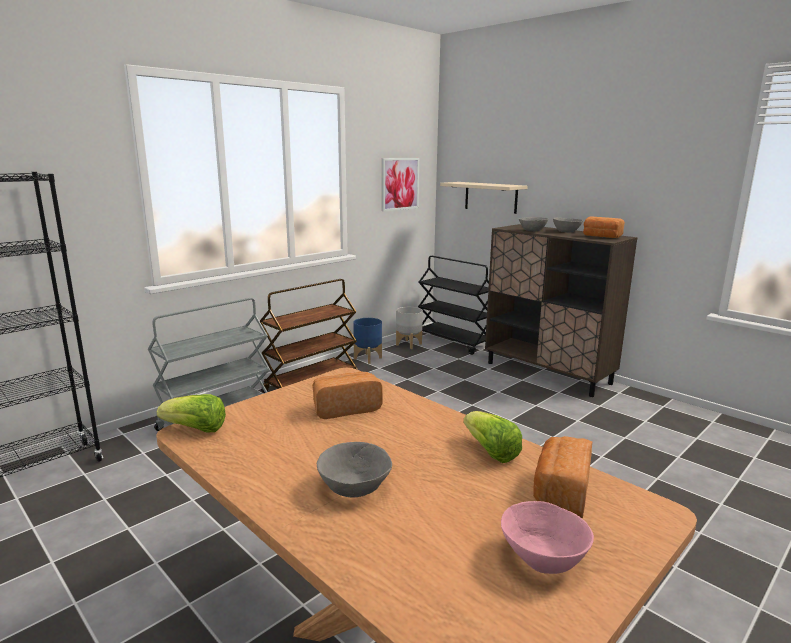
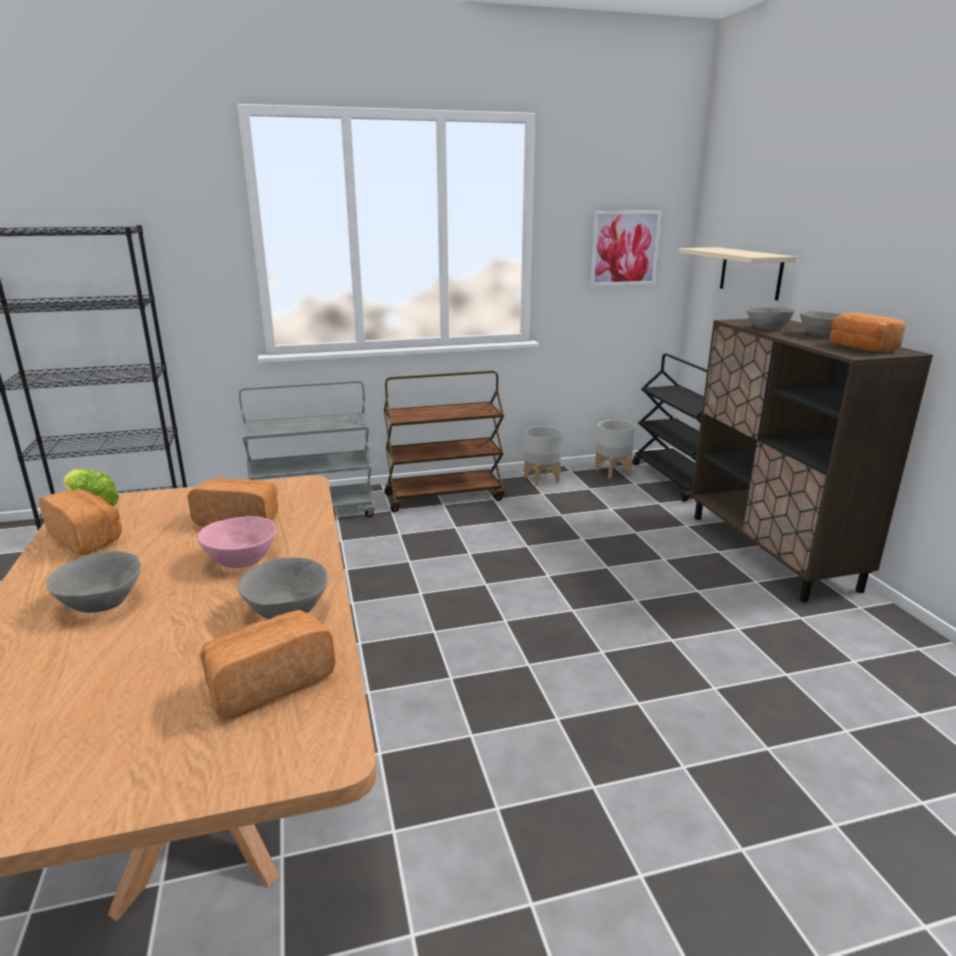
camera: 30 degrees right, 5 degrees up
(244, 451) = (88, 538): none -> bread
(368, 358) = (542, 479): blue planter -> grey planter
(490, 452) = (286, 611): lettuce -> grey bowl
(544, 558) = (116, 744): pink bowl -> pink bowl (242, 560)

